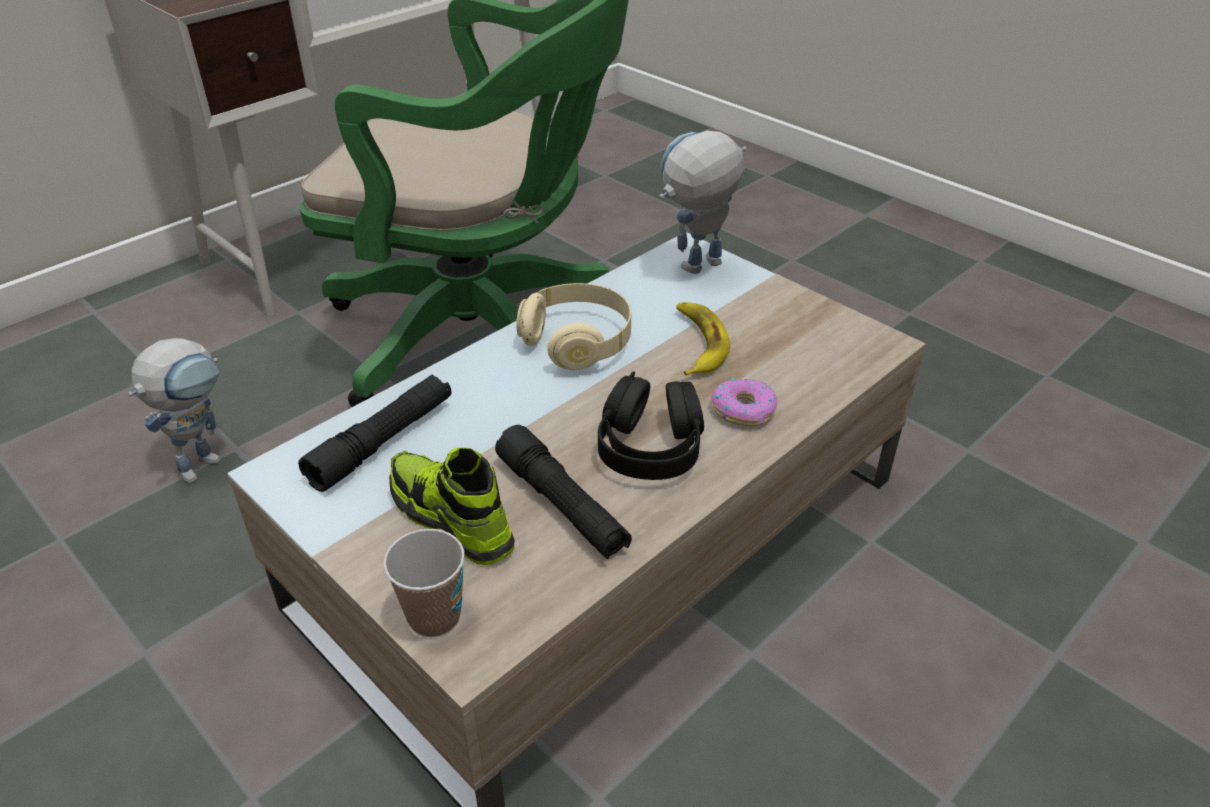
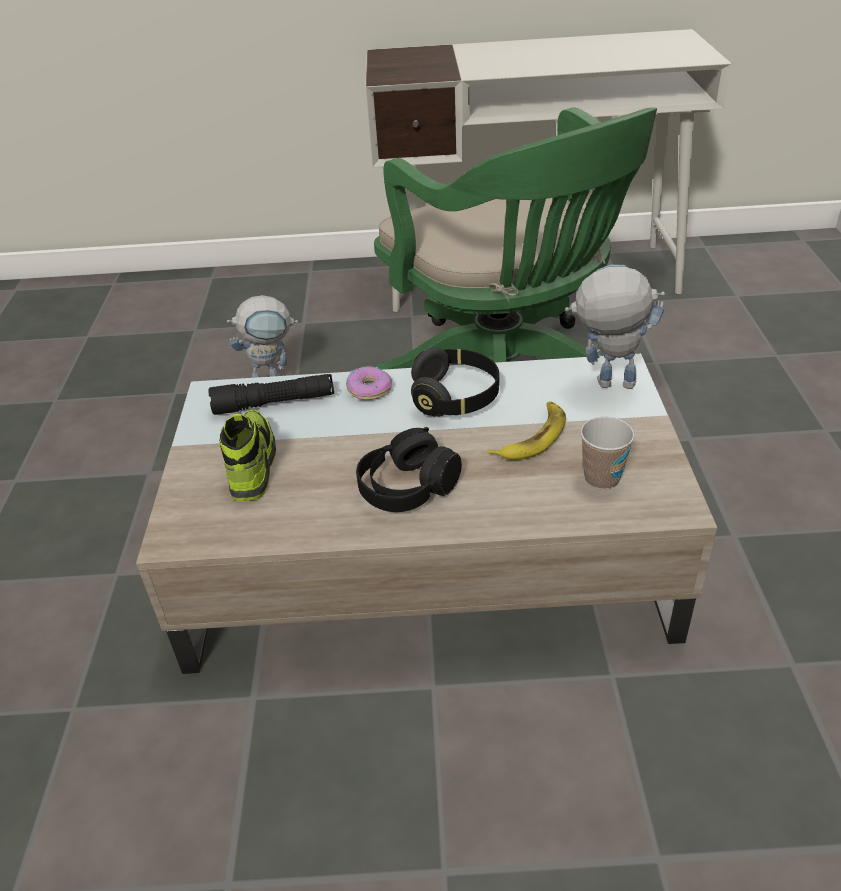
camera: 45 degrees right, 0 degrees up
(434, 617) = (180, 510): cup -> cup (602, 478)
(562, 505) = (313, 491): black flashlight -> none
(577, 342) = (455, 397): beige headphones -> black headphones
(743, 410) = (500, 497): donut -> donut (369, 389)

